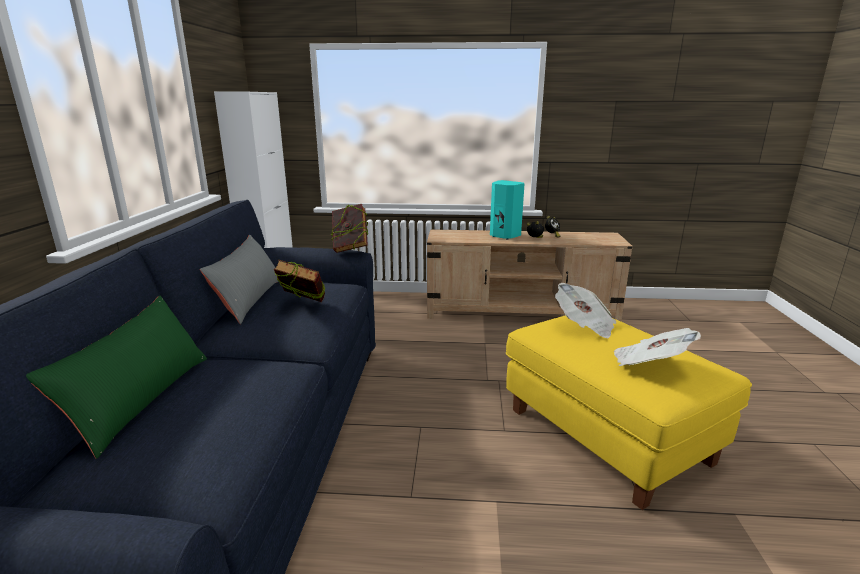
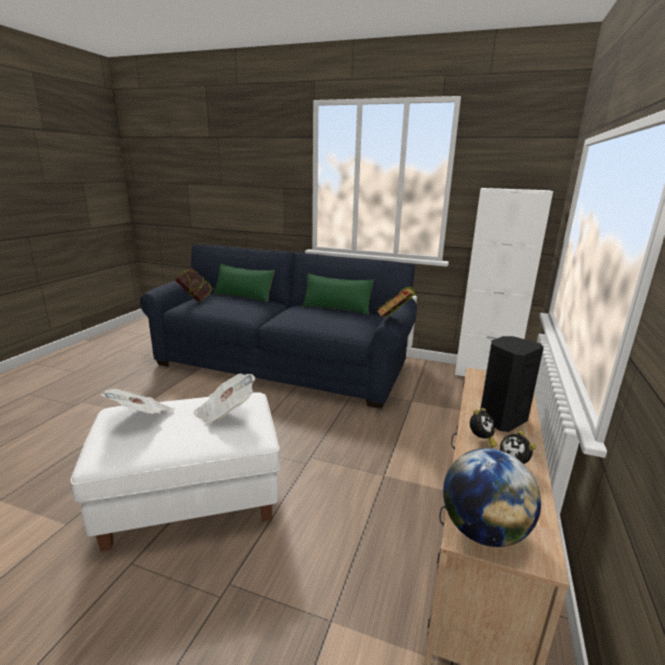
camera: 105 degrees right, 0 degrees up
(249, 299) = (336, 308): grey pillow -> green pillow
(303, 307) = (313, 317): book -> book (196, 299)
(504, 236) = (501, 419): turquoise speaker -> black speaker
(608, 435) = (190, 498): yellow ottoman -> white ottoman
(610, 240) = (483, 531): none -> globe

